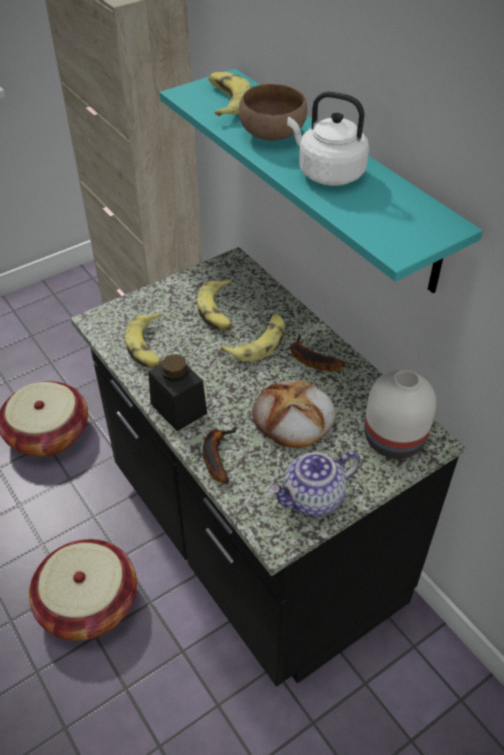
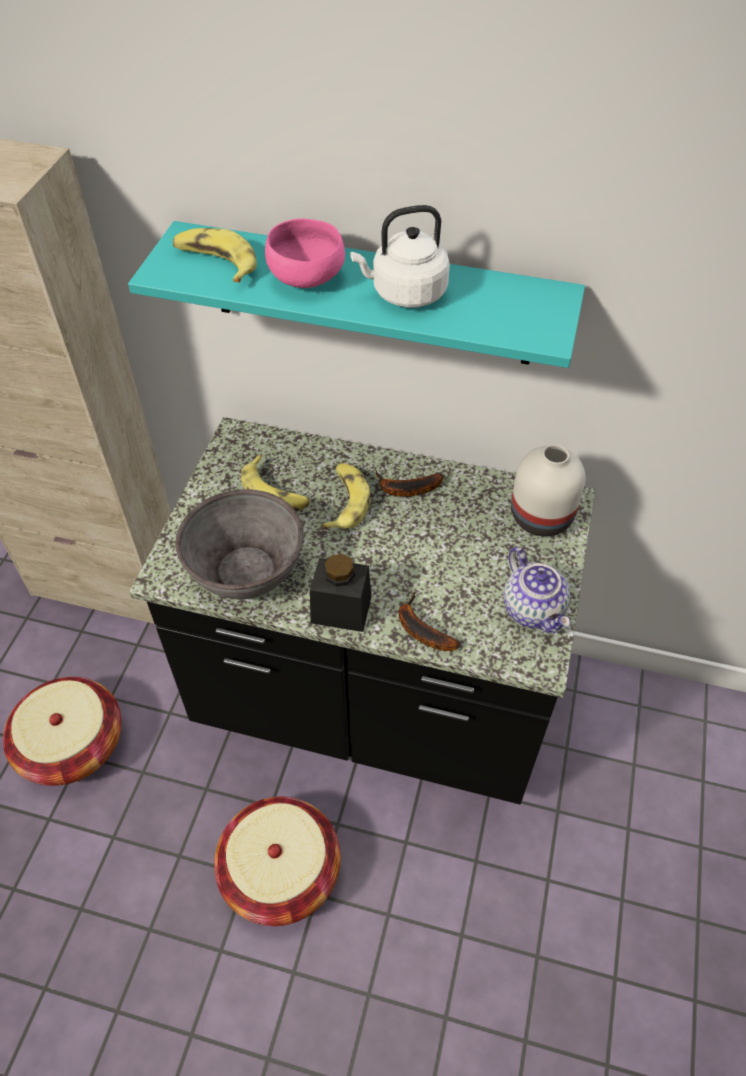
camera: 40 degrees left, 5 degrees up
(148, 347) = (246, 570): banana -> grey bowl
(273, 135) = (308, 278): brown bowl -> pink bowl
(293, 418) = (447, 551): bread -> none
(313, 498) = (534, 609): teapot -> teapot turned 45 degrees counterclockwise

